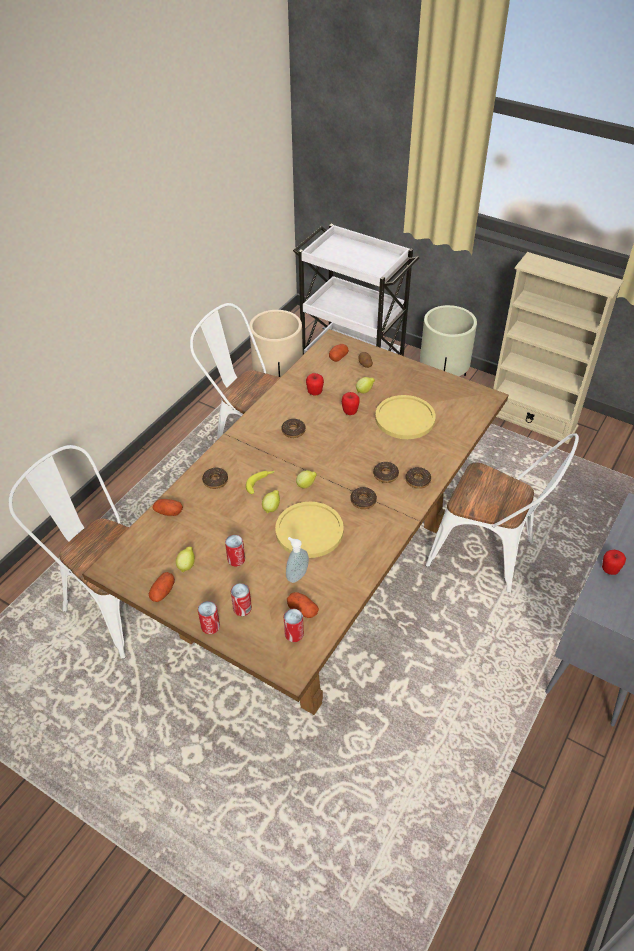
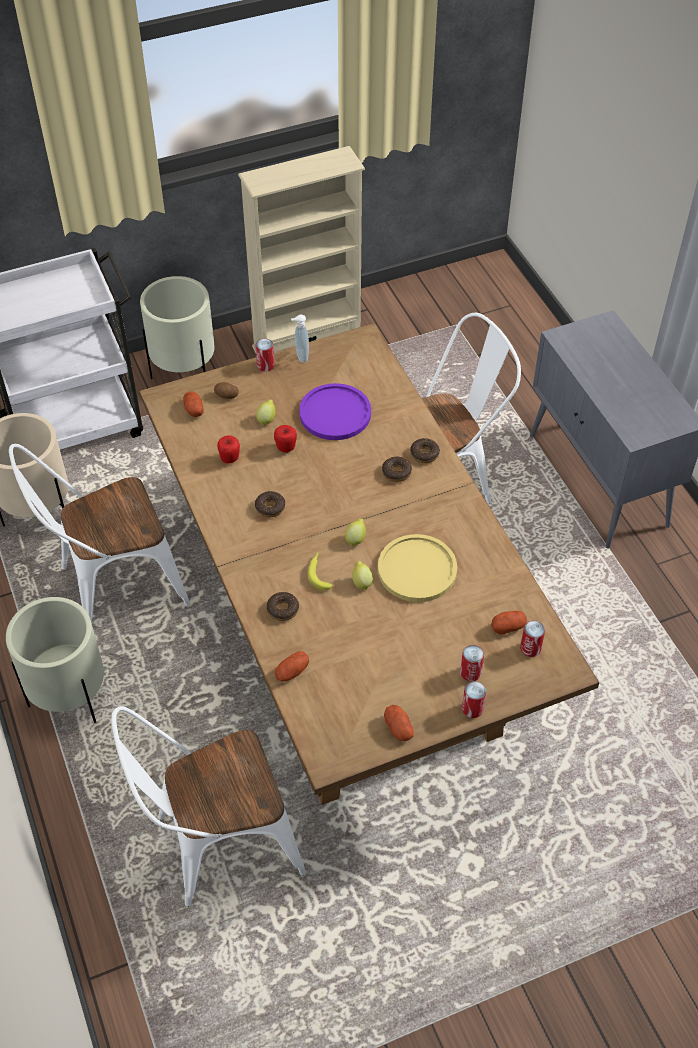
camera: 55 degrees left, 5 degrees up
(167, 473) = (70, 697): none -> beige planter
(187, 565) = (379, 691): lemon -> none
(236, 559) = (405, 646): can -> can (265, 365)
(296, 575) = (463, 609): soap dispenser -> soap dispenser (300, 356)
(363, 501) = (414, 508): donut -> none
(405, 418) = (335, 413): yellow plate -> purple plate
(609, 570) = (609, 400): apple -> none

